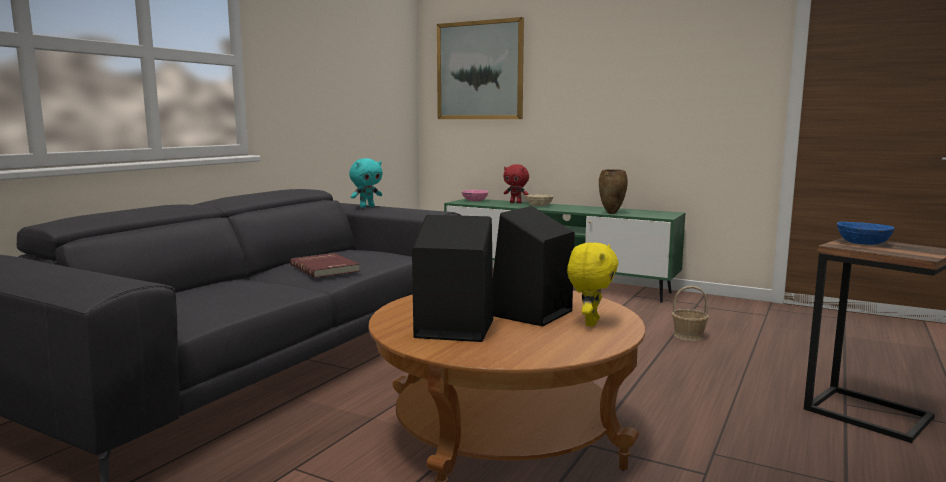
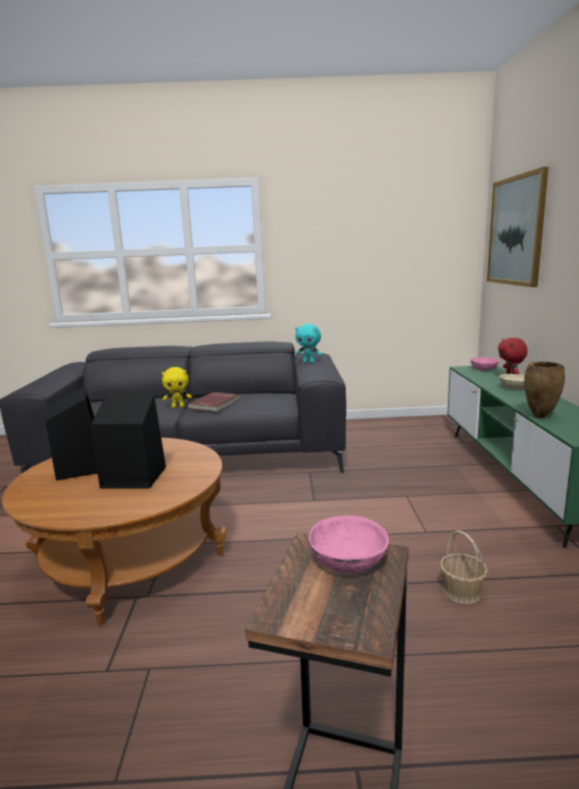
camera: 60 degrees right, 5 degrees up
(590, 323) = (118, 501): yellow plush toy -> yellow plush toy (178, 407)
(862, 243) = (347, 561): blue bowl -> pink bowl

